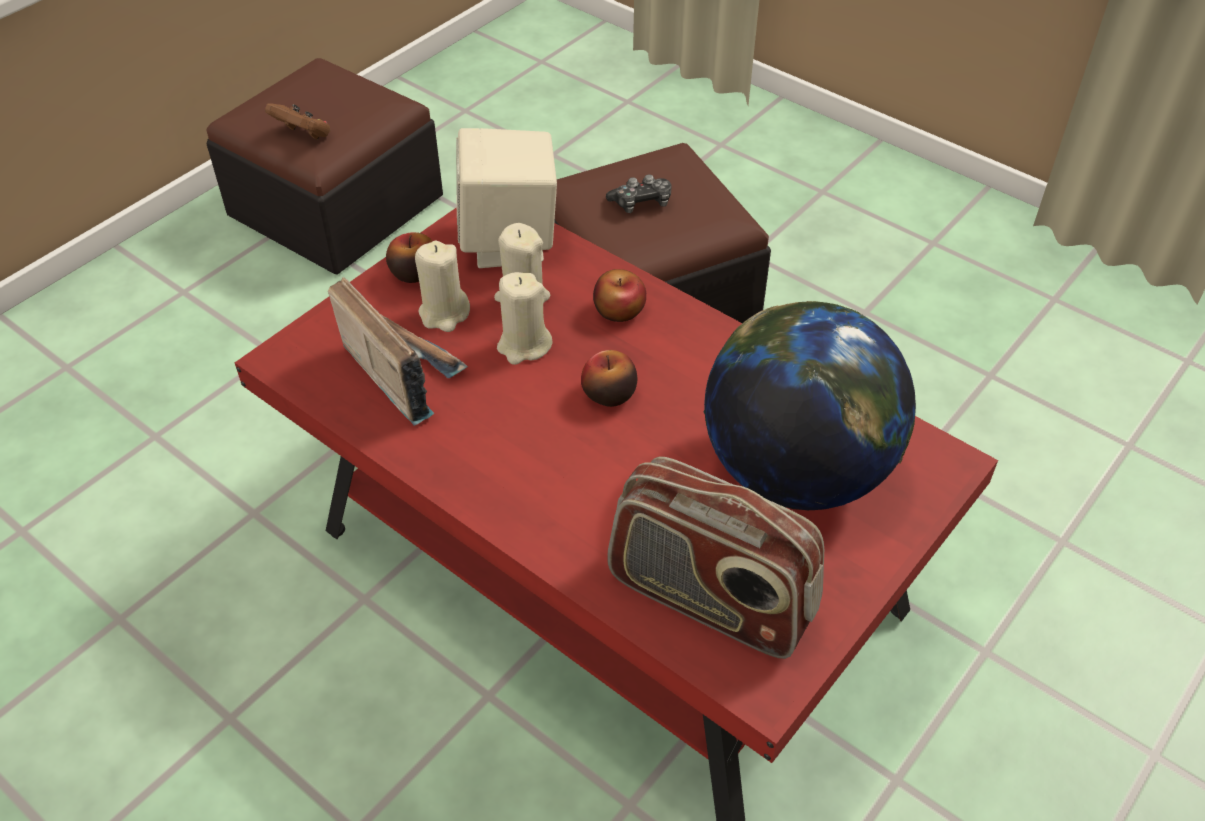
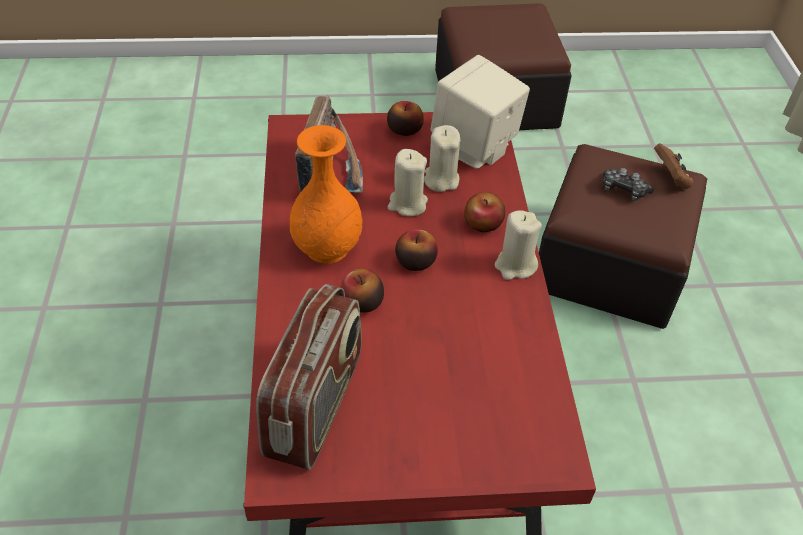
camera: 45 degrees right, 0 degrees up
(303, 135) = (480, 38): brown game controller -> brown game controller (670, 179)
(444, 313) = (391, 159): beige candle -> beige candle (515, 265)
(508, 449) = (328, 248): none -> orange vase
(615, 472) = (362, 302): none -> apple
(709, 598) = (316, 405): radio -> radio turned 150 degrees counterclockwise
(796, 472) = (457, 385): globe -> none

